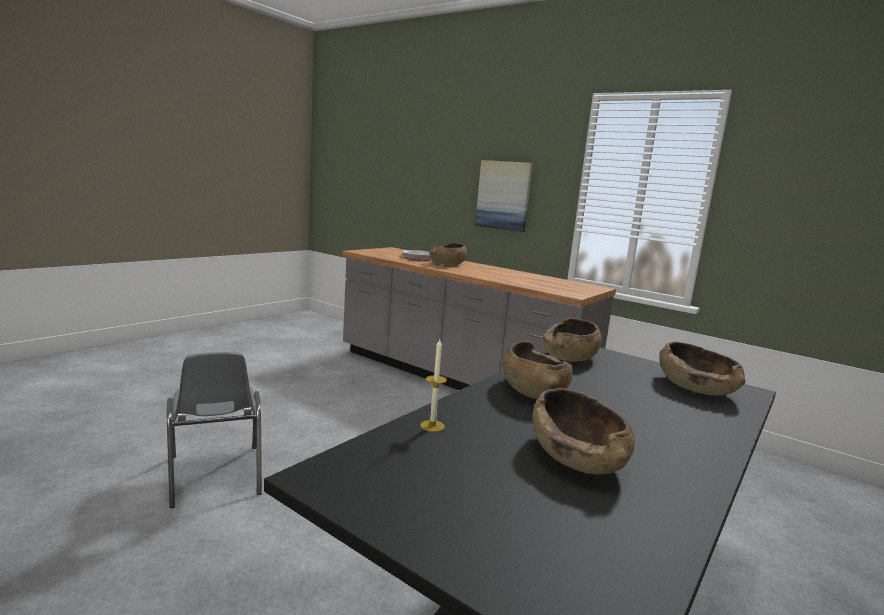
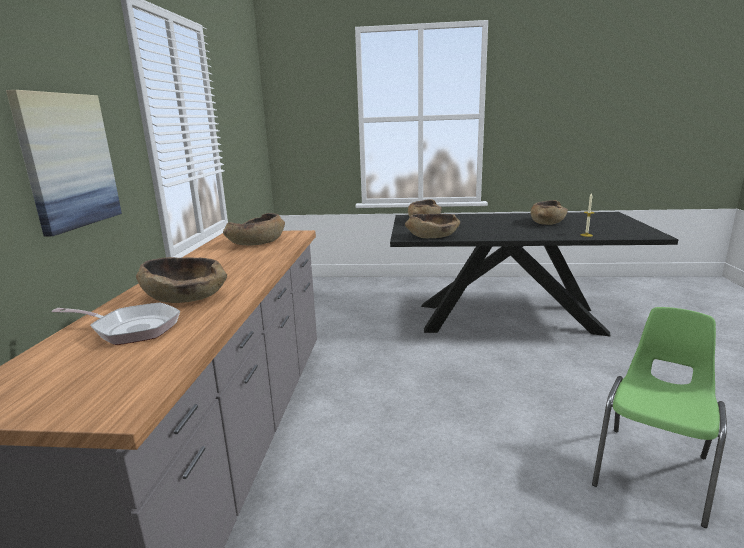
camera: 120 degrees left, 5 degrees up
(215, 476) = (653, 471): grey chair -> green chair
(533, 389) = (504, 233): brown bowl -> brown bowl (256, 243)

